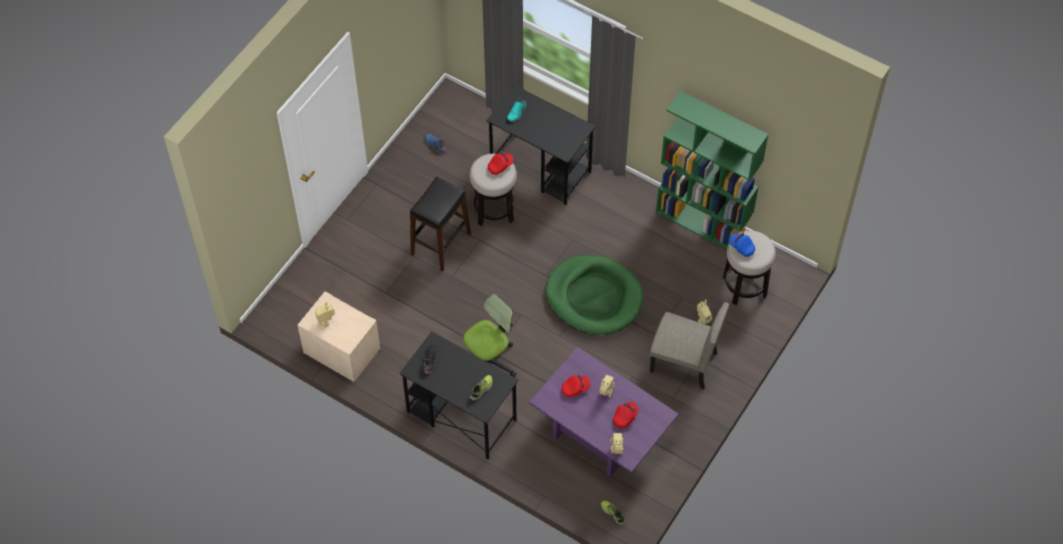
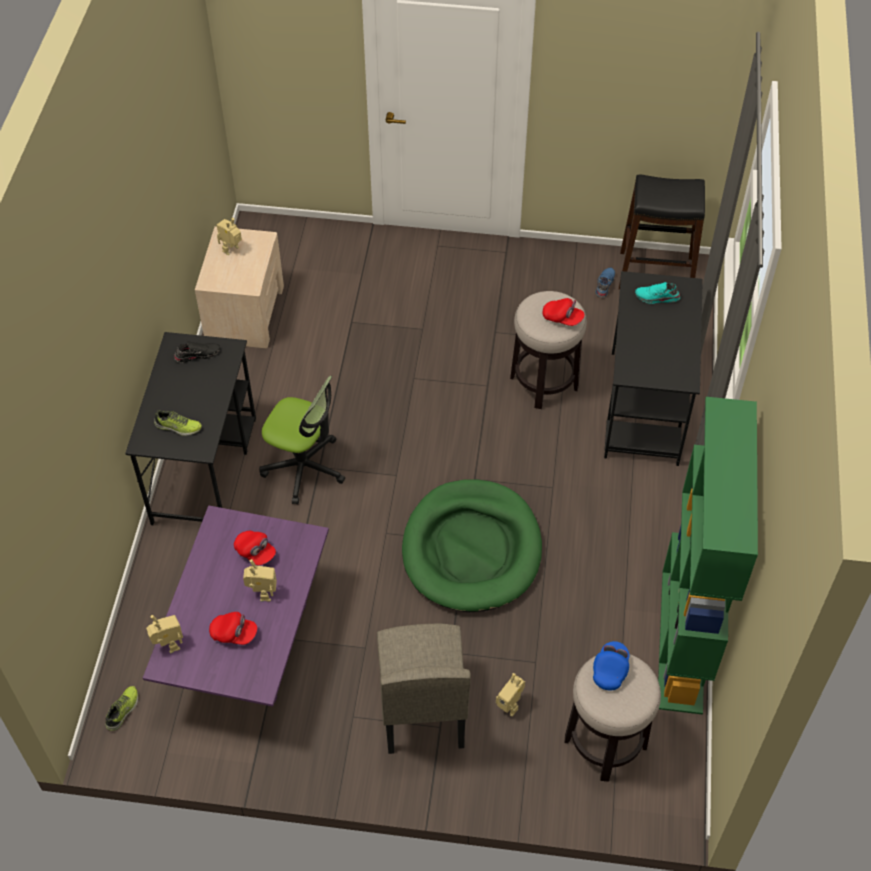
camera: 65 degrees right, 5 degrees down
(441, 244) = (456, 348): black stool -> black stool (655, 273)

